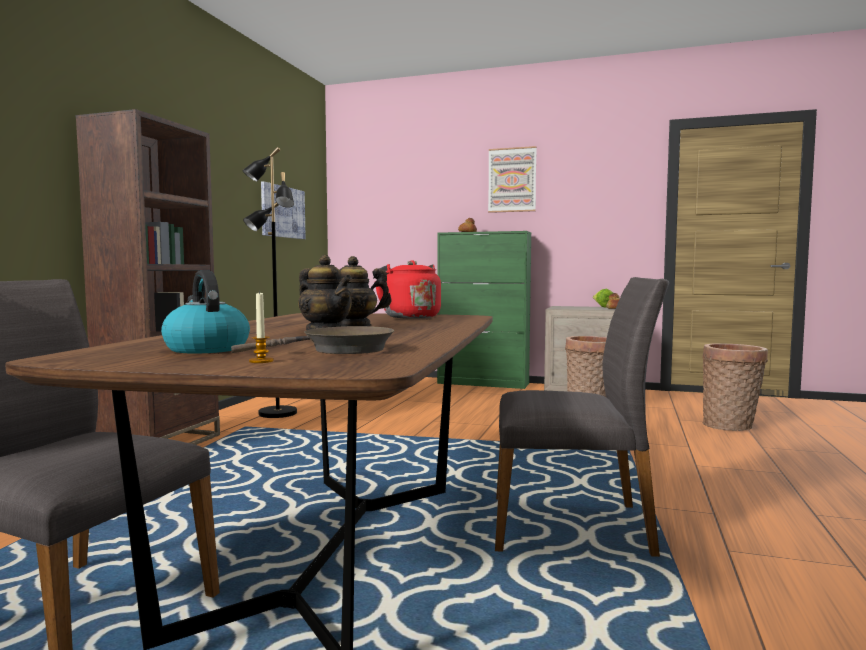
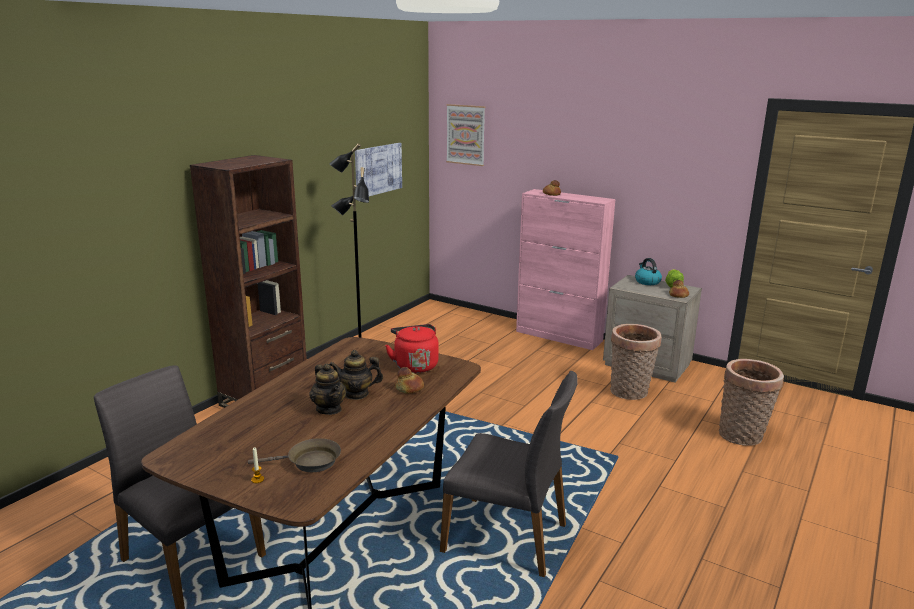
camera: 15 degrees right, 15 degrees up
(206, 349) = (241, 446): kettle -> kettle (647, 282)
(422, 323) = (409, 389): none -> bread
(483, 383) = (559, 336): green cabinet -> pink cabinet
(512, 180) = (601, 142): picture -> picture (466, 134)

